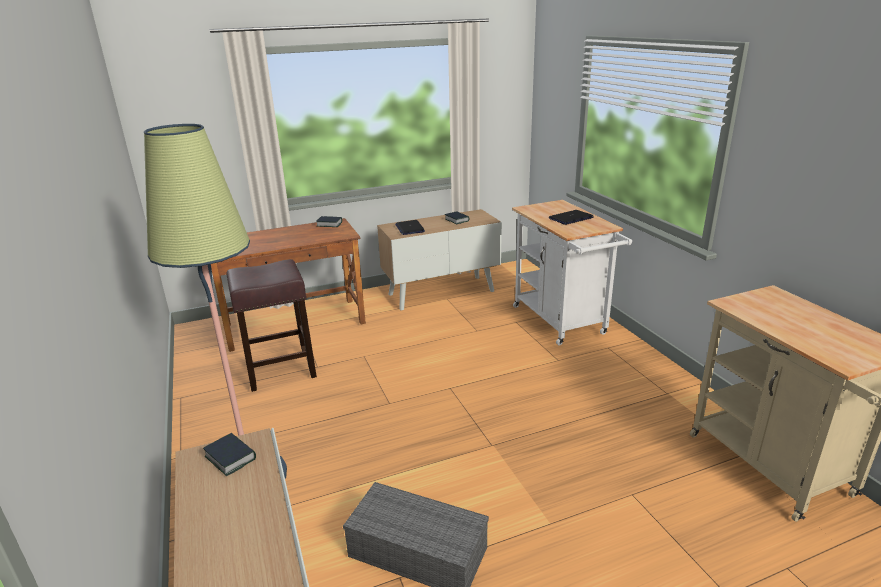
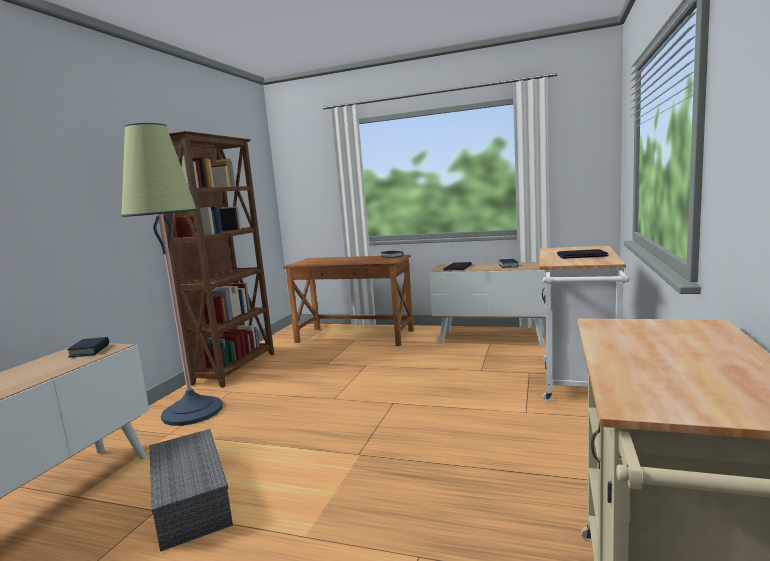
camera: 40 degrees right, 15 degrees down
(207, 408) = (236, 368): none -> brown bookcase
(279, 371) = (302, 360): brown stool -> none

